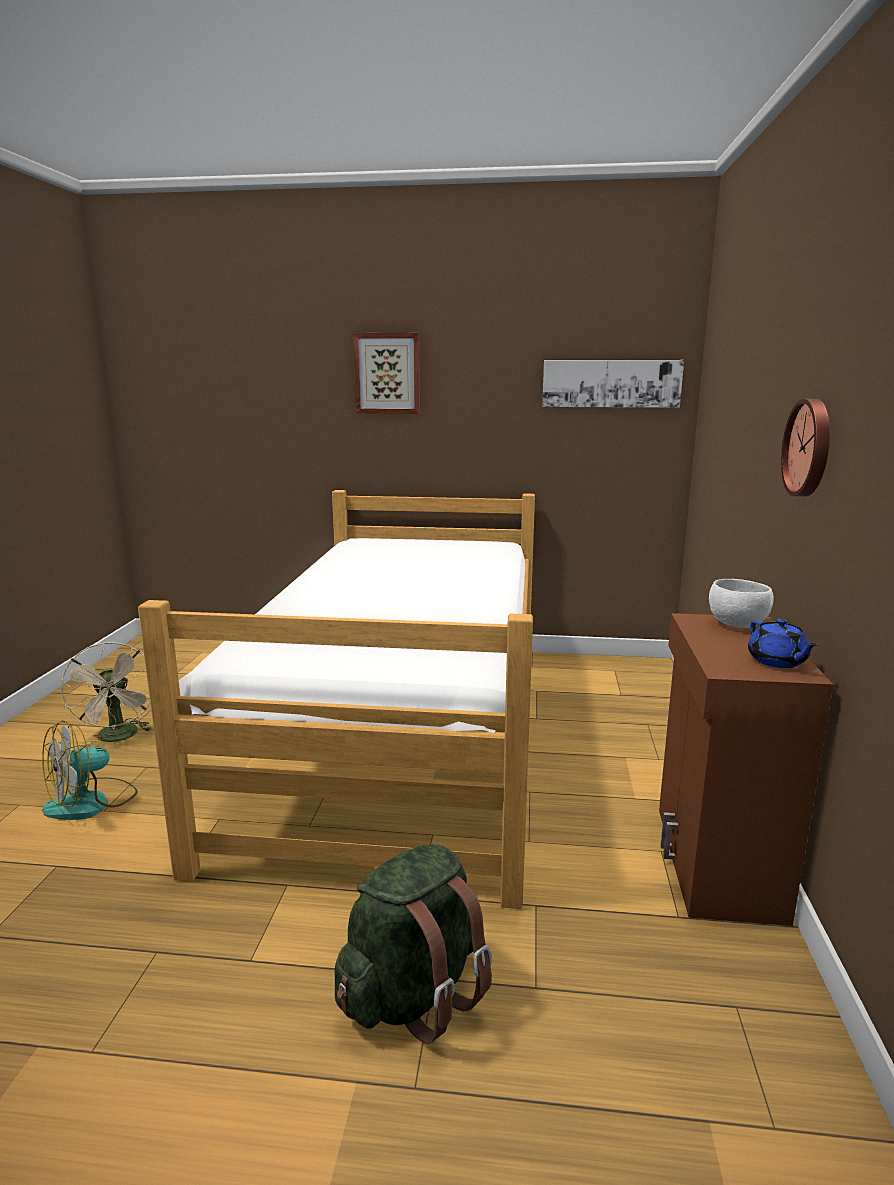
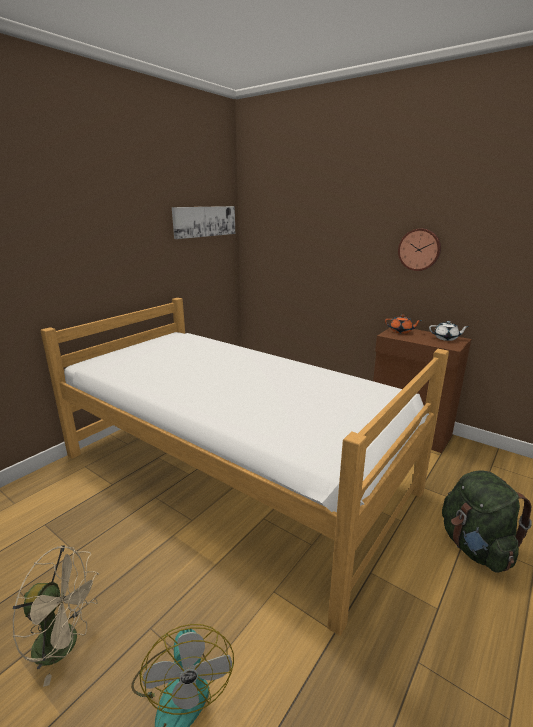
camera: 60 degrees left, 5 degrees up
(387, 373) = (69, 220): picture -> none
(738, 625) = (401, 331): white bowl -> orange teapot
(777, 661) = (446, 338): blue teapot -> white teapot

